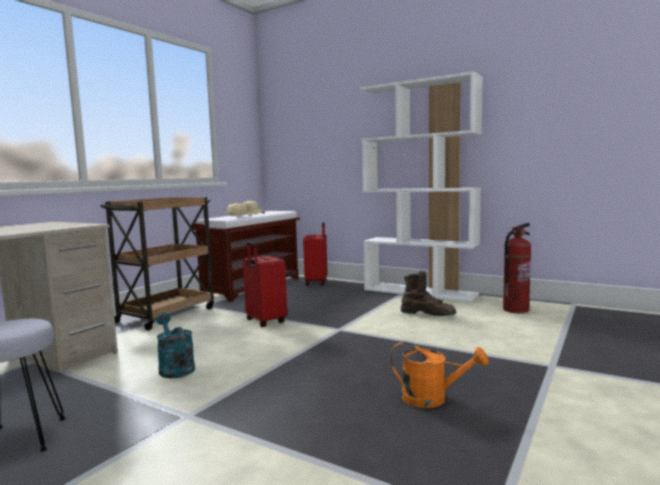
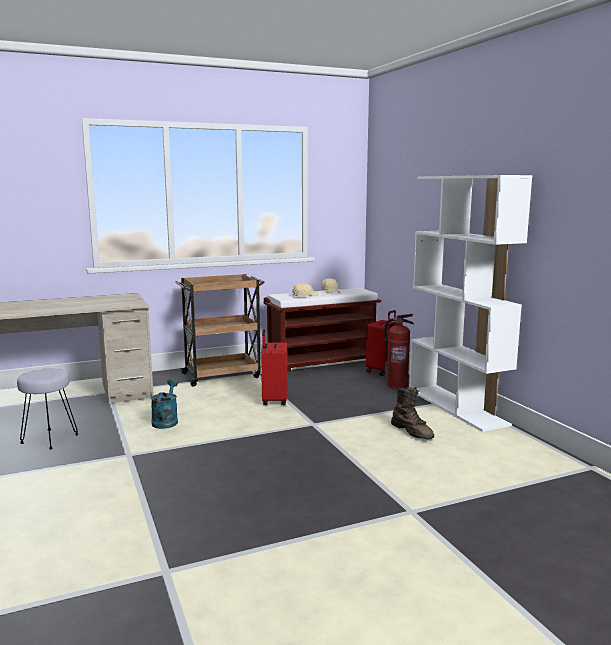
camera: 35 degrees right, 5 degrees up
(432, 399) = (270, 498): orange watering can -> none
(515, 310) = (509, 453): fire extinguisher -> fire extinguisher (397, 385)

